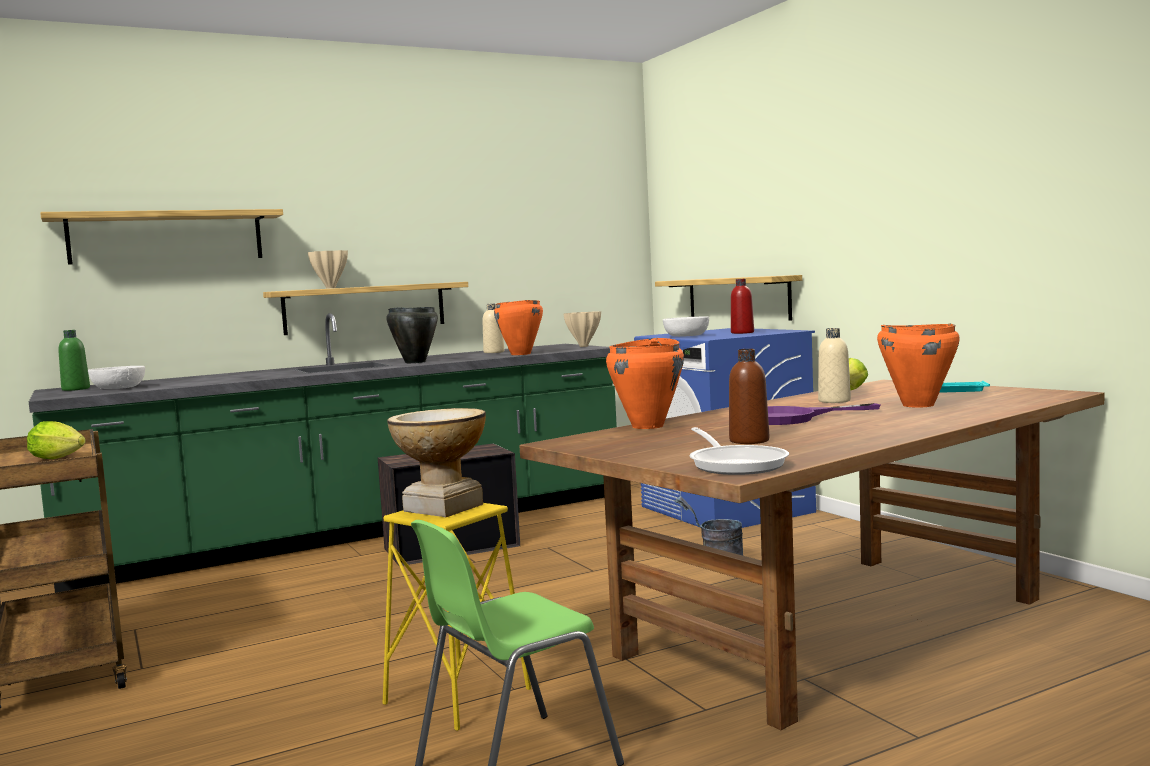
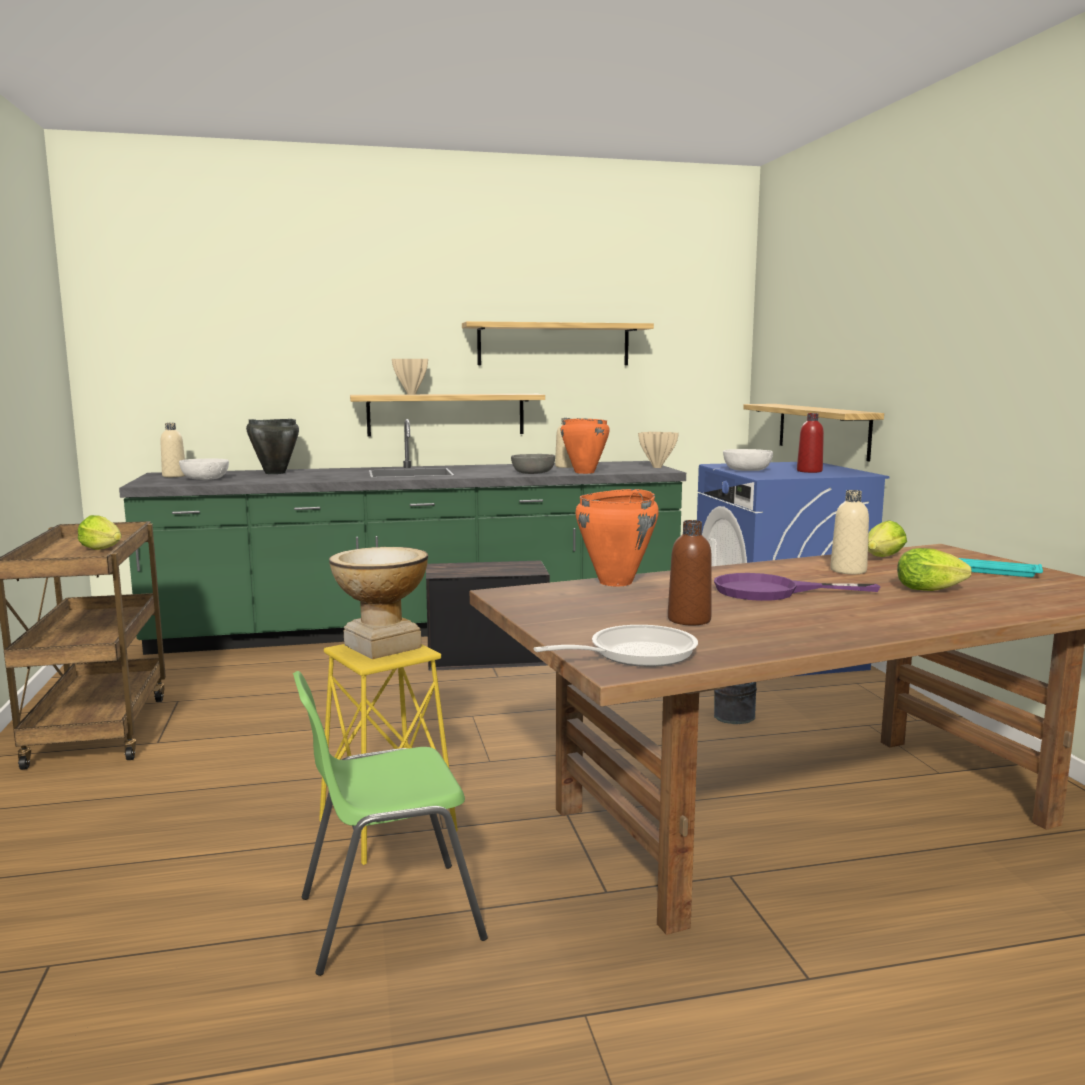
camera: 15 degrees right, 5 degrees up
(76, 389) = (174, 476): green bottle -> beige bottle
(167, 237) = (265, 340): shelf -> shelf (554, 344)
(414, 362) = (478, 473): black cooking pot -> black cooking pot (274, 473)
(470, 358) = (532, 473): none -> grey bowl
(735, 464) = (633, 654): frying pan -> frying pan turned 120 degrees counterclockwise
(917, 405) = (932, 590): orange cooking pot -> lettuce

